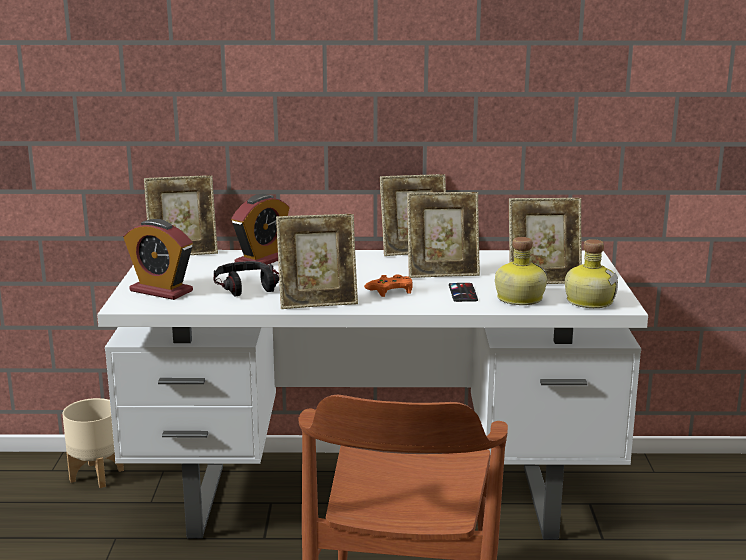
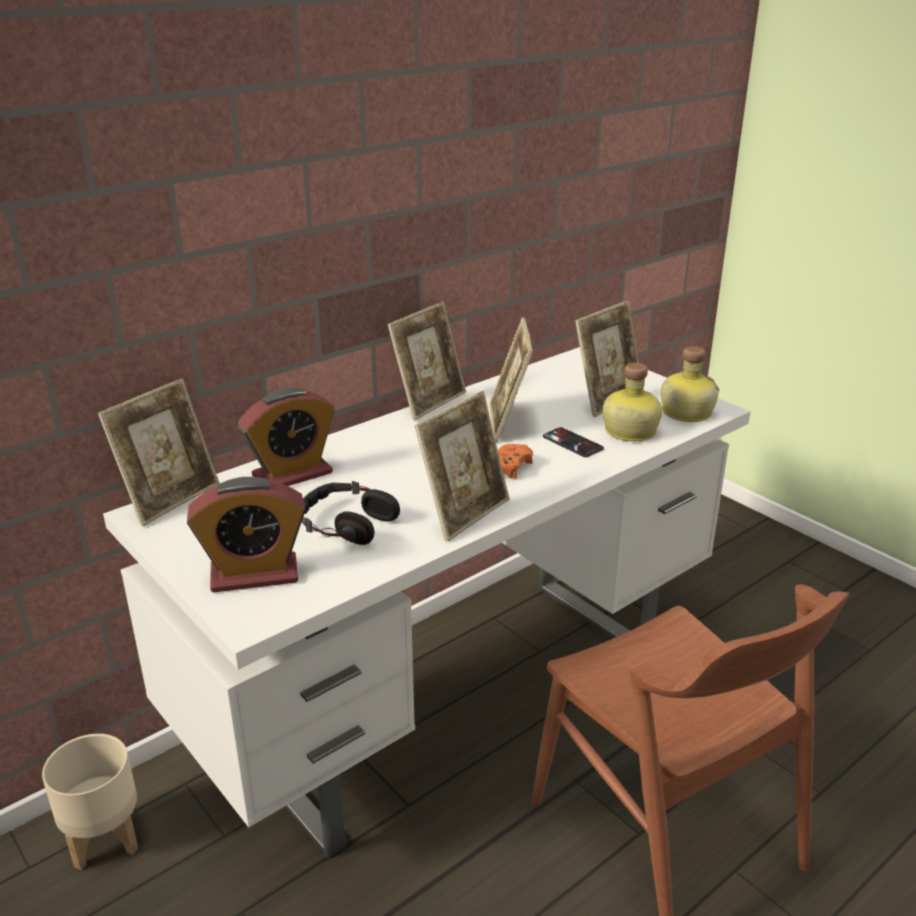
camera: 40 degrees left, 10 degrees up
(262, 260) = (292, 474): alarm clock -> alarm clock turned 60 degrees clockwise
(442, 273) = (508, 423): picture frame -> picture frame turned 135 degrees clockwise

